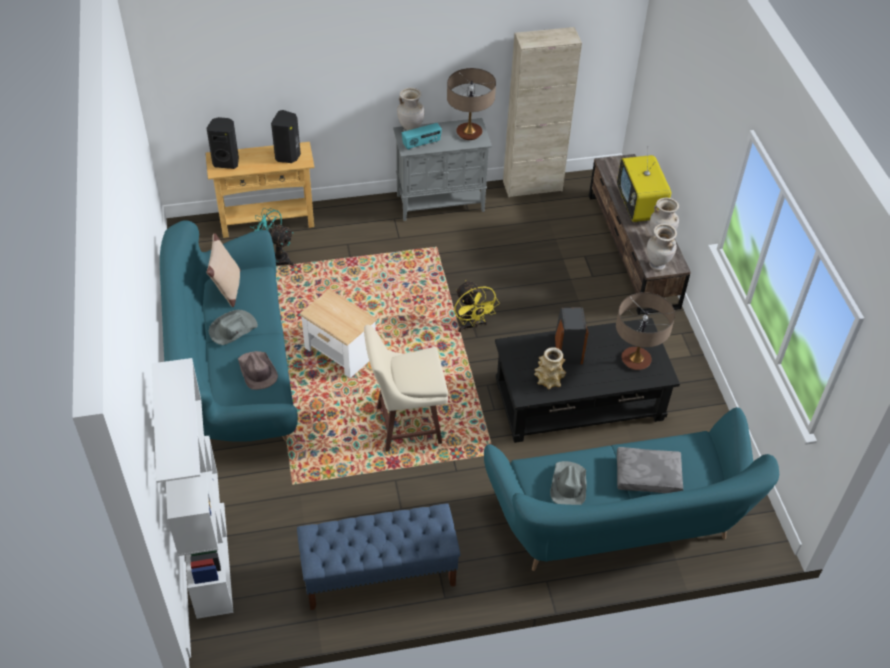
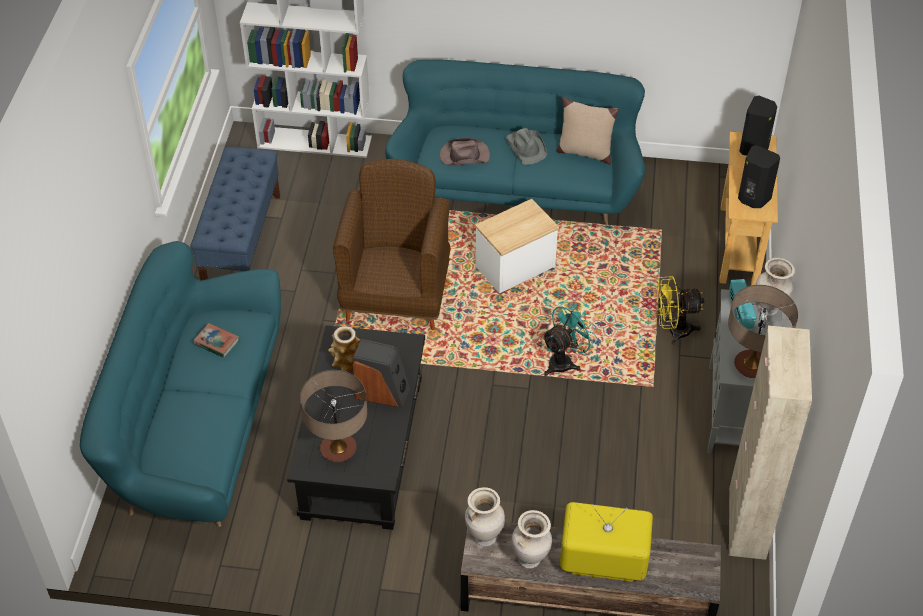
camera: 110 degrees right, 0 degrees up
(275, 257) = (675, 242): turquoise fan -> turquoise fan (564, 361)
(406, 425) = (396, 296): beige stool -> brown armchair
(471, 326) = (511, 385): yellow fan -> yellow fan (673, 331)
(568, 485) = (216, 342): grey hat -> book
(647, 476) = (192, 410): grey pillow -> none

